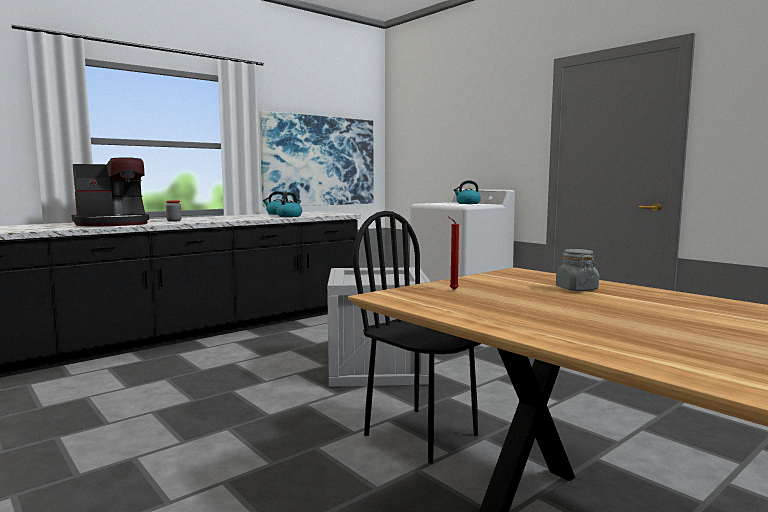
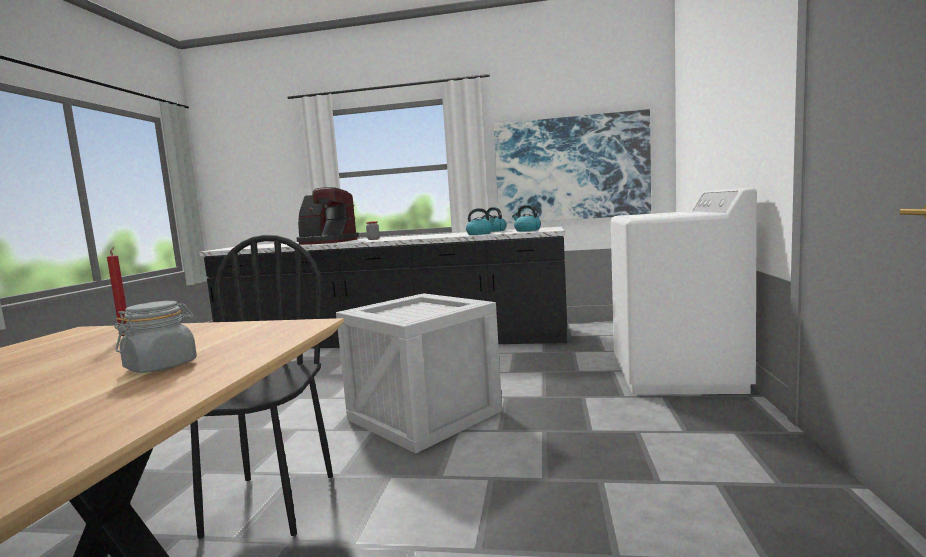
camera: 50 degrees right, 0 degrees up
(467, 203) = (685, 213): kettle -> kettle (527, 230)

